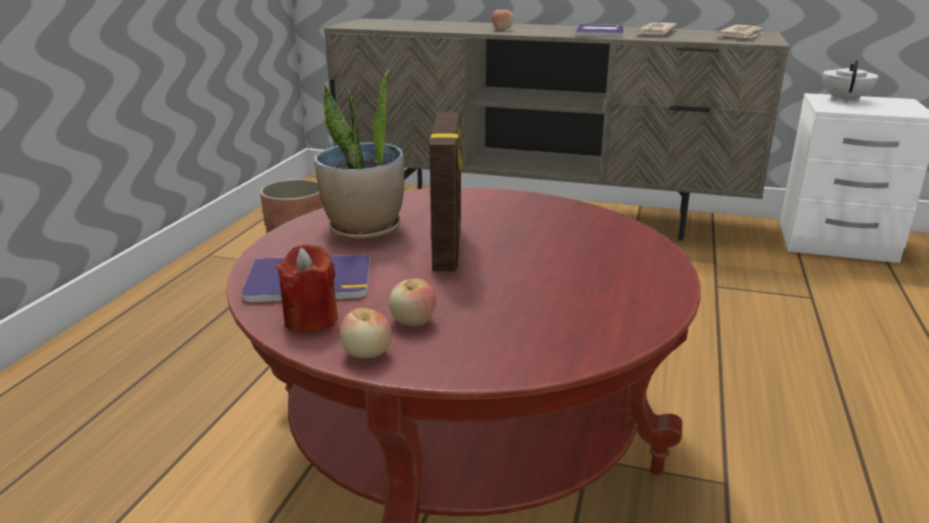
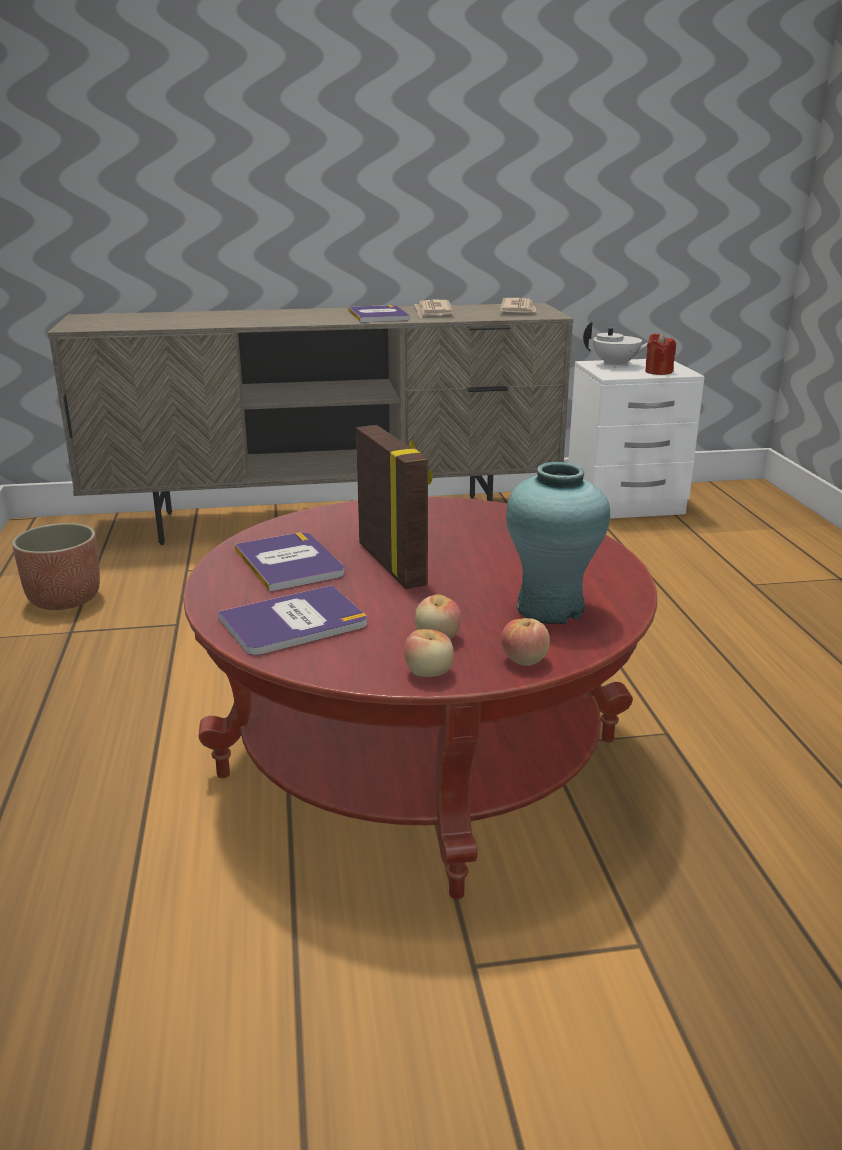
camera: 25 degrees left, 0 degrees up
(311, 320) = (341, 657): red candle -> red candle (658, 372)
(364, 230) = (289, 563): potted plant -> book
(502, 29) = (270, 319): apple -> apple (524, 660)
(551, 317) = (550, 608): none -> turquoise vase
(845, 100) = (616, 365): white teapot -> white teapot turned 105 degrees clockwise

